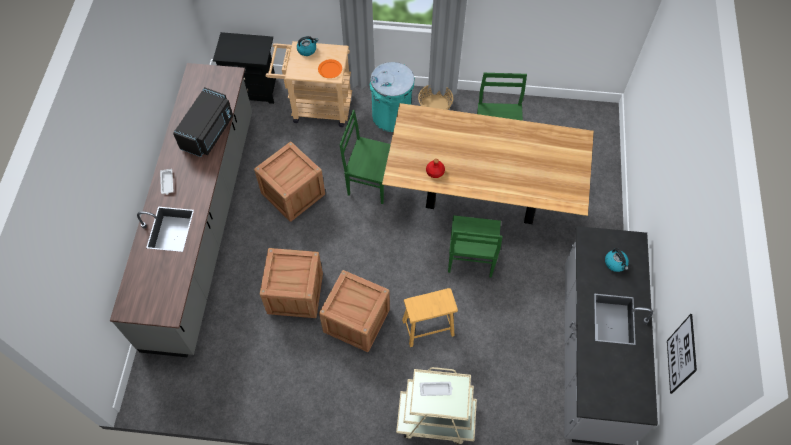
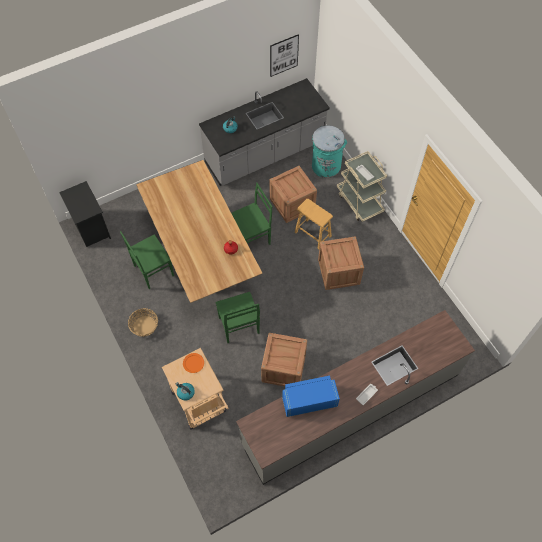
camera: 125 degrees left, 0 degrees up
(208, 132) = (309, 400): black microwave -> blue microwave
(254, 89) = (214, 465): black nightstand -> black nightstand (91, 229)
(295, 293) = (349, 316): crate -> crate (292, 204)
(392, 116) = (174, 348): turquoise trash can -> turquoise trash can (326, 166)

